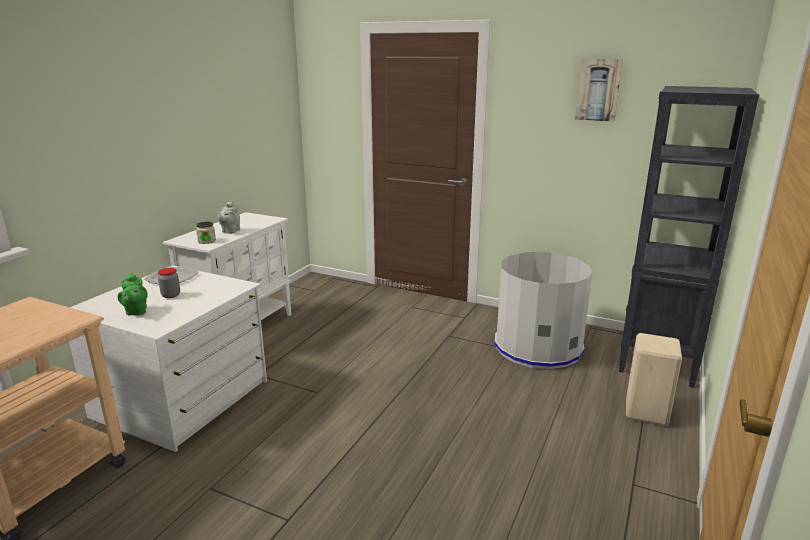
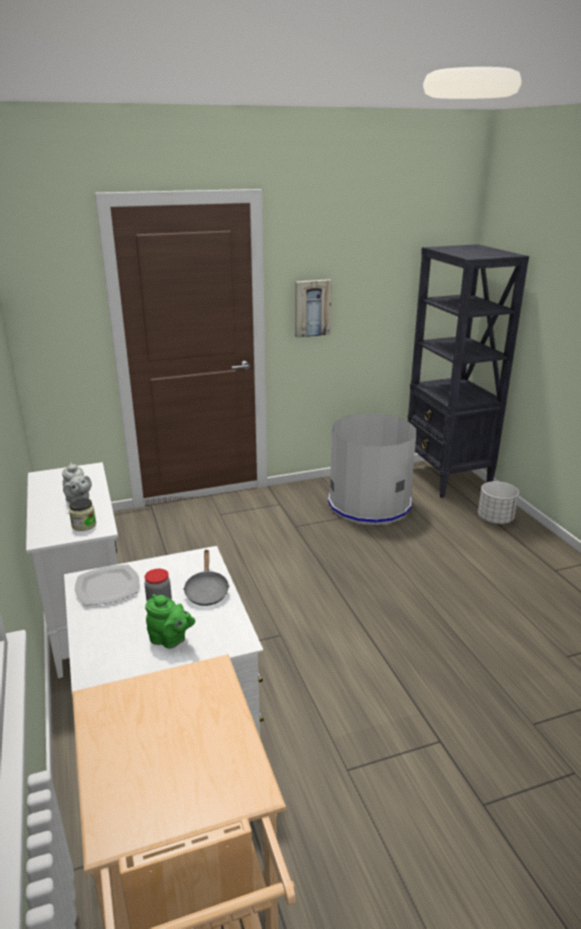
camera: 45 degrees left, 5 degrees up
(201, 300) = (206, 591): none -> grey frying pan
(598, 90) = (368, 255): picture -> picture (312, 308)
(647, 412) = (495, 519): beige stool -> white planter

